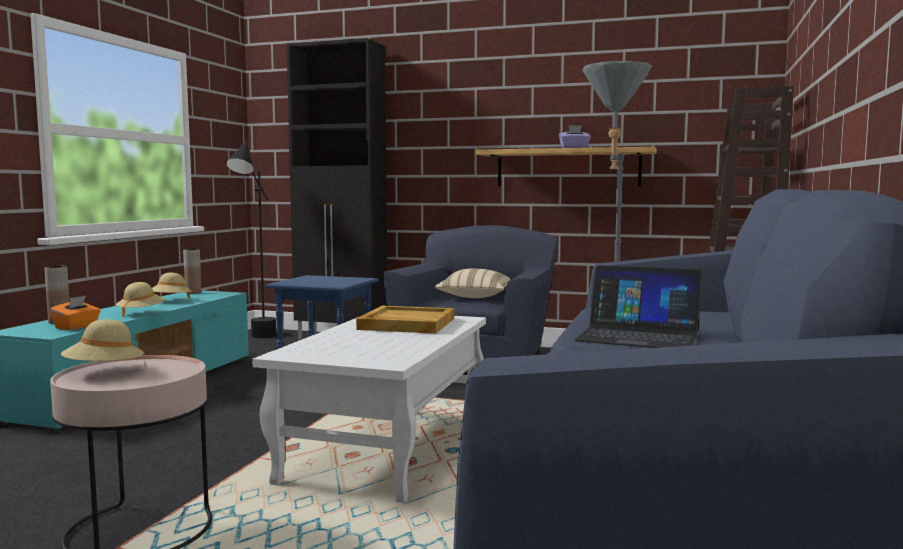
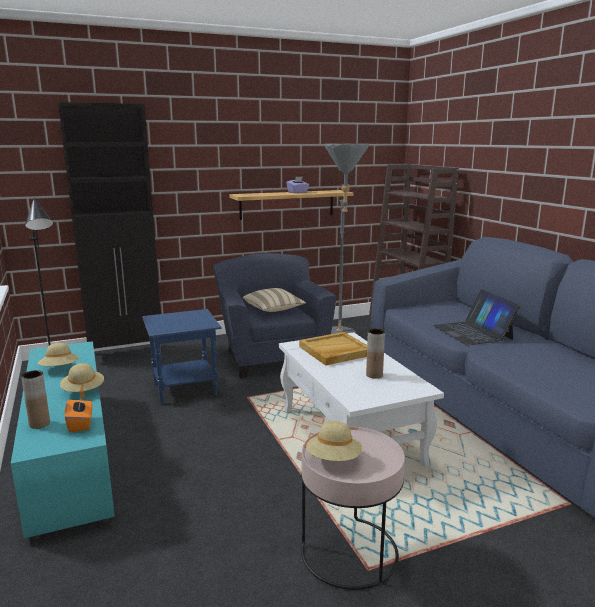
camera: 40 degrees left, 10 degrees up
(193, 292) = (44, 352): brown vase -> brown vase (374, 375)
(638, 336) = (472, 332): laptop -> laptop turned 90 degrees clockwise

